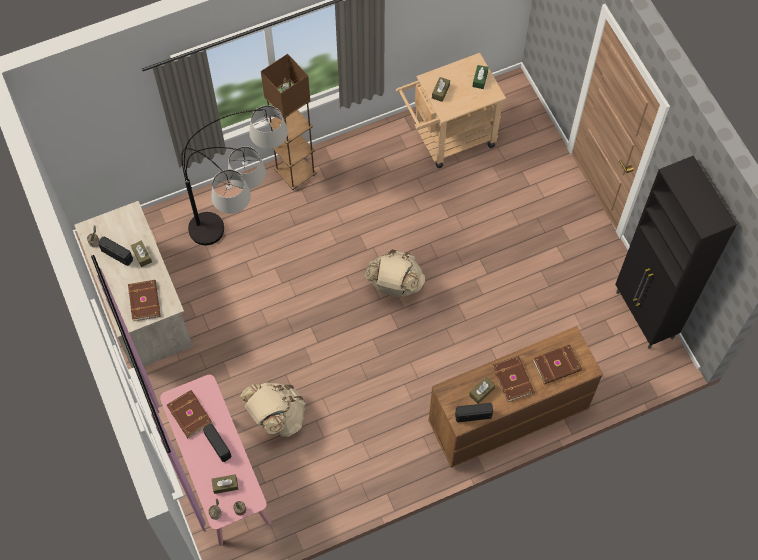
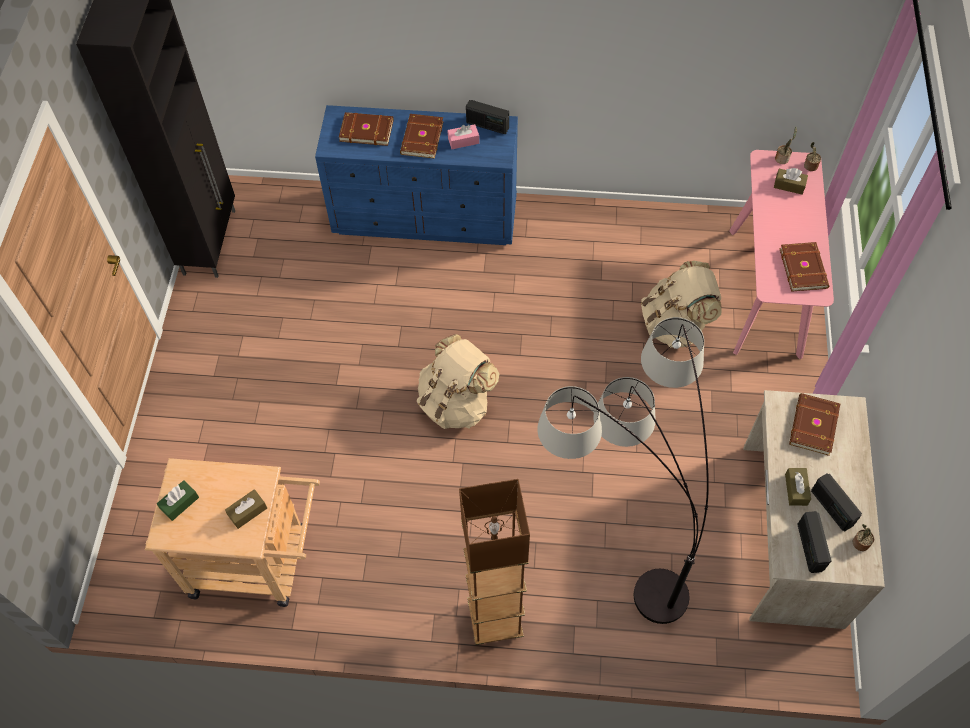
camera: 150 degrees left, 5 degrees down
(218, 445) = (781, 225): radio -> radio (809, 547)
(481, 392) = (463, 141): brown tissue box -> pink tissue box
(507, 416) = (426, 216): brown dresser -> blue dresser

